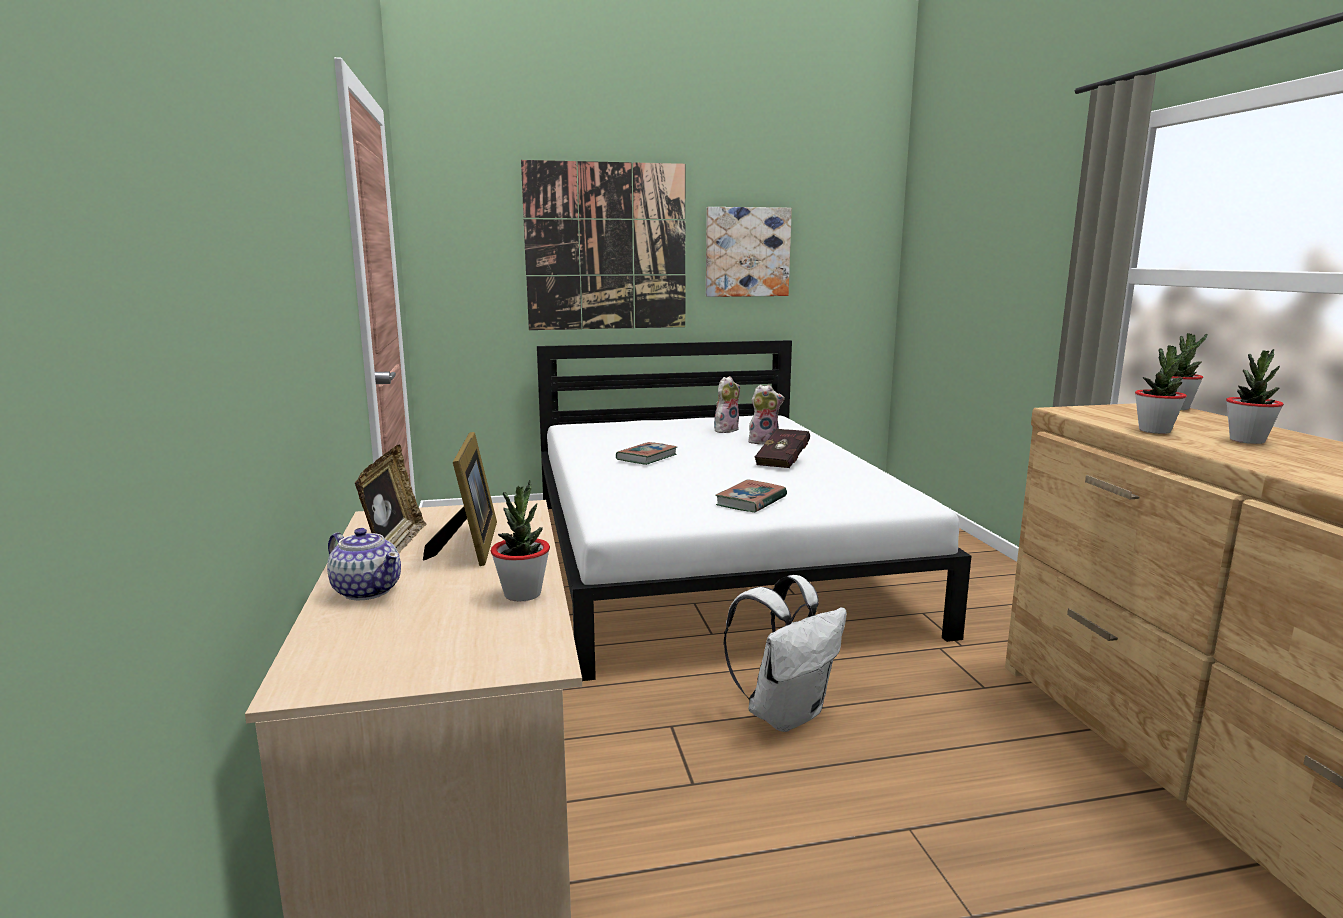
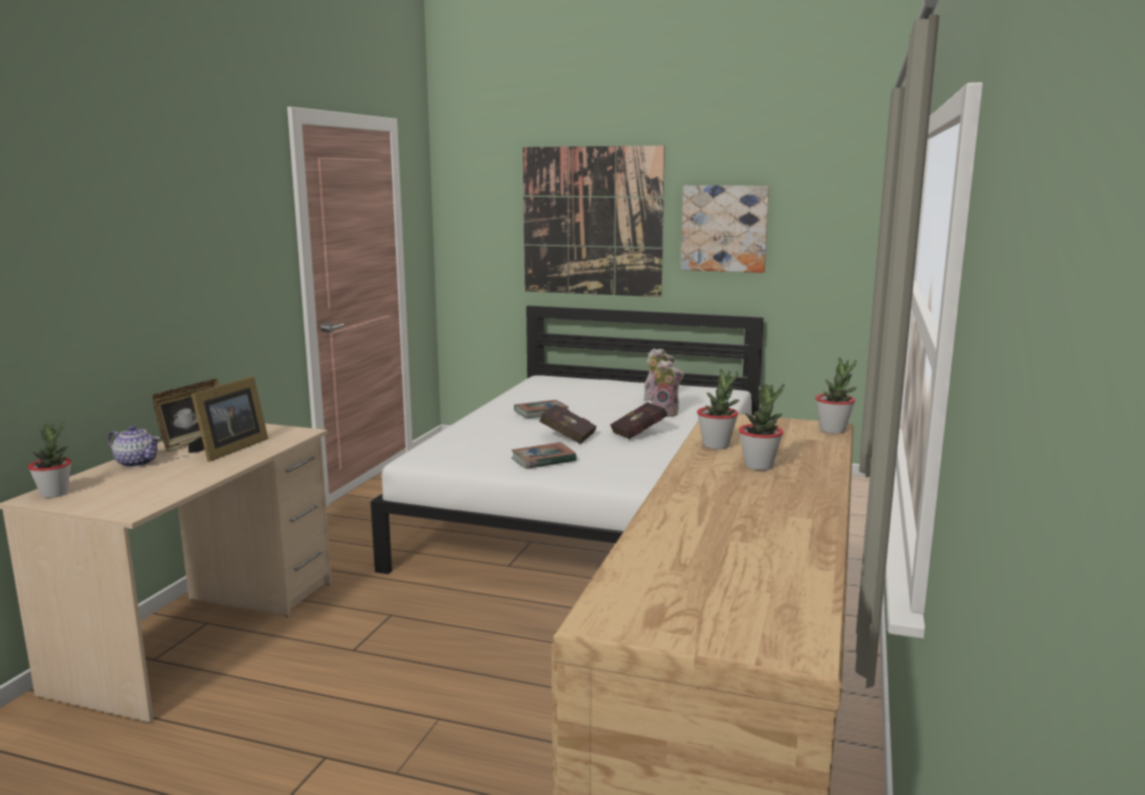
camera: 30 degrees right, 0 degrees up
(367, 590) = (137, 463): teapot -> teapot turned 45 degrees counterclockwise
(522, 594) = (193, 480): potted plant -> potted plant (55, 494)
(720, 476) = (566, 436): none -> red book
(785, 713) = (473, 630): white backpack -> none

